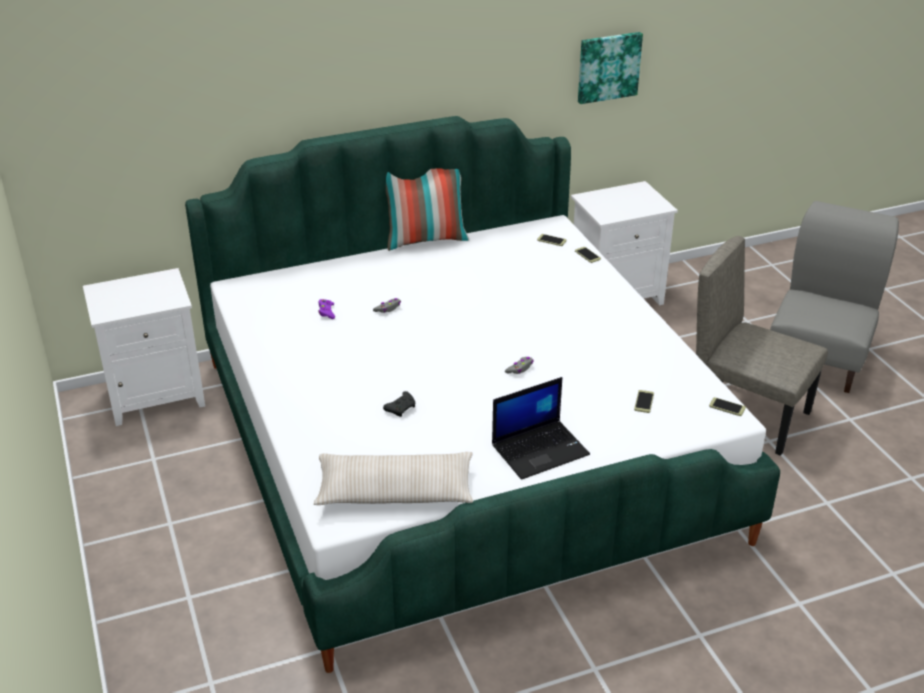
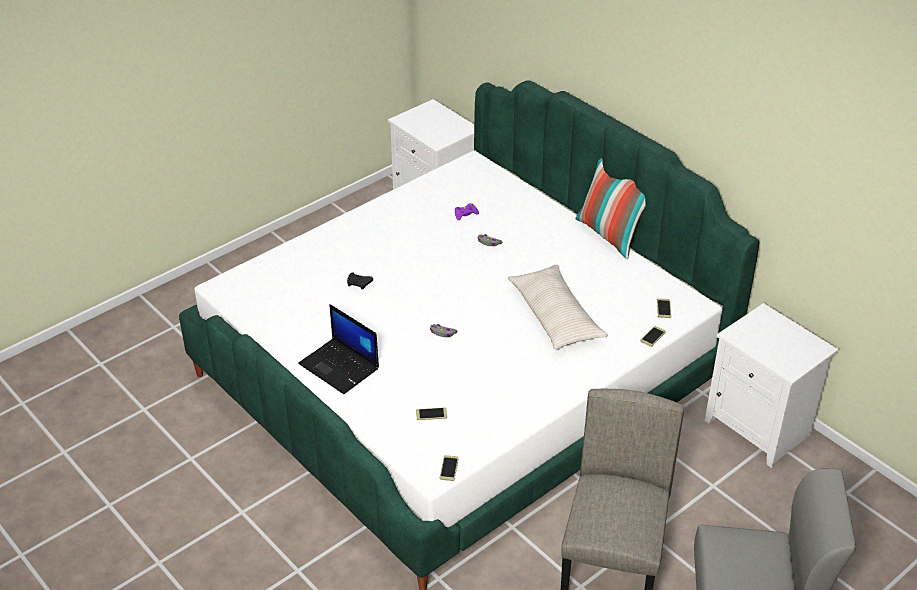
camera: 70 degrees right, 5 degrees up
(395, 491) = (262, 306): beige pillow -> beige pillow (555, 316)
(608, 66) = (822, 206): picture -> none

